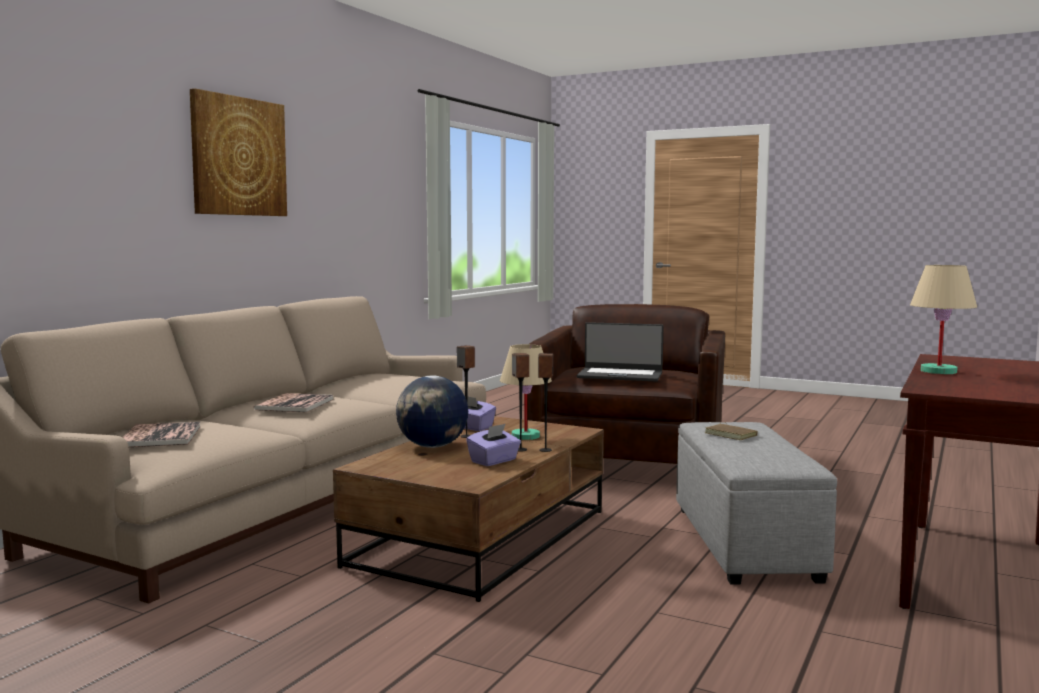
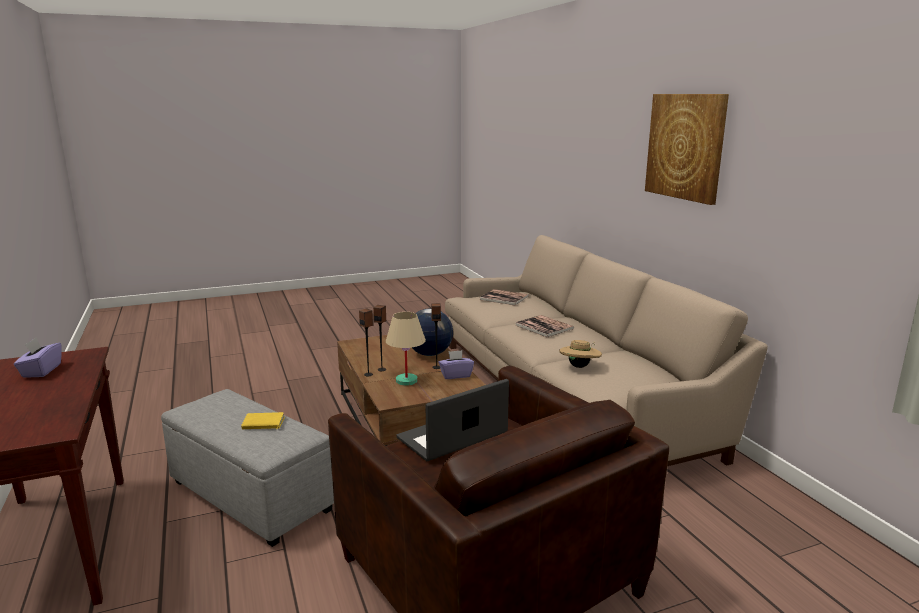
camera: 130 degrees right, 10 degrees up
(401, 386) = (579, 366): none -> beige hat
(494, 461) = (374, 357): purple tissue box -> purple tissue box (41, 371)
(731, 434) = (263, 424): brown book -> yellow book
(938, 371) = (71, 388): beige table lamp -> none

